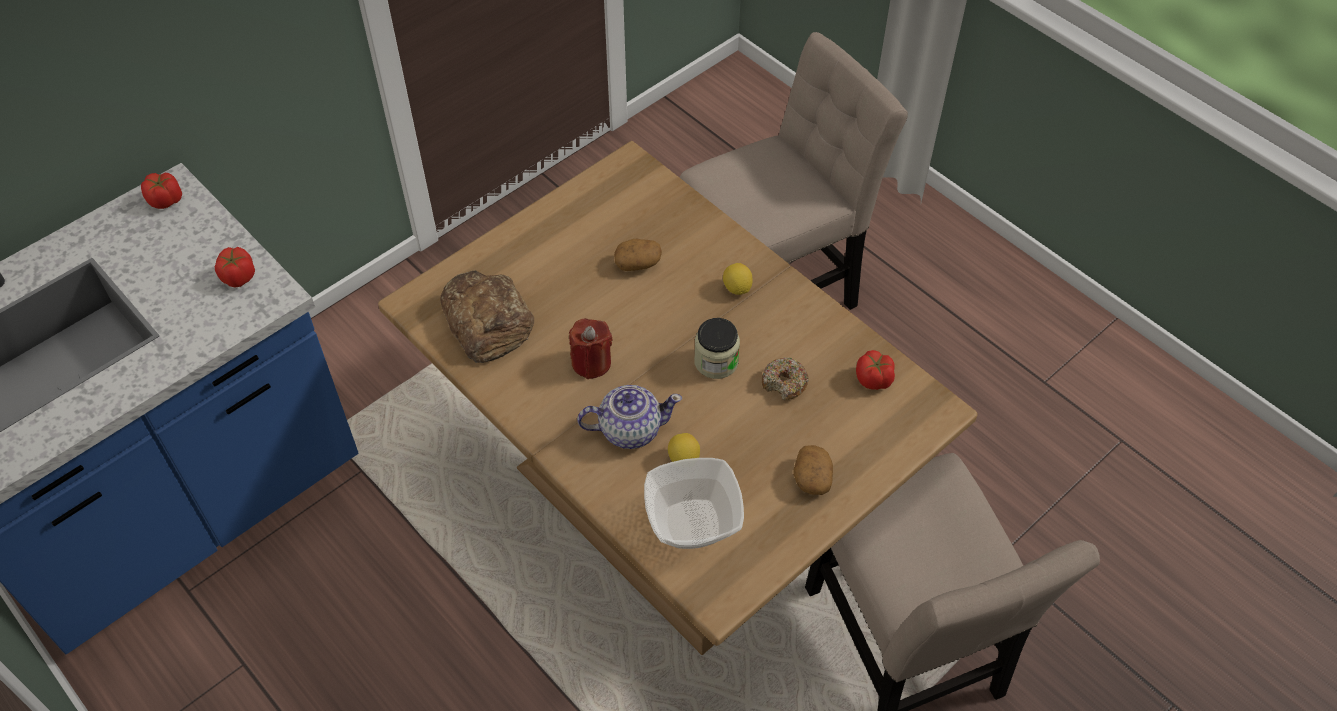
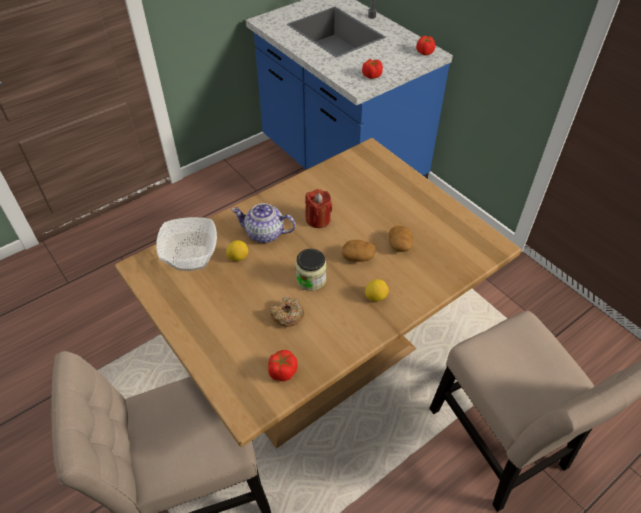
camera: 95 degrees right, 5 degrees down
(487, 321) = (353, 177): bread -> none
(629, 429) = (265, 234): teapot -> teapot turned 105 degrees clockwise
(811, 477) = (207, 321): potato -> potato (358, 257)

